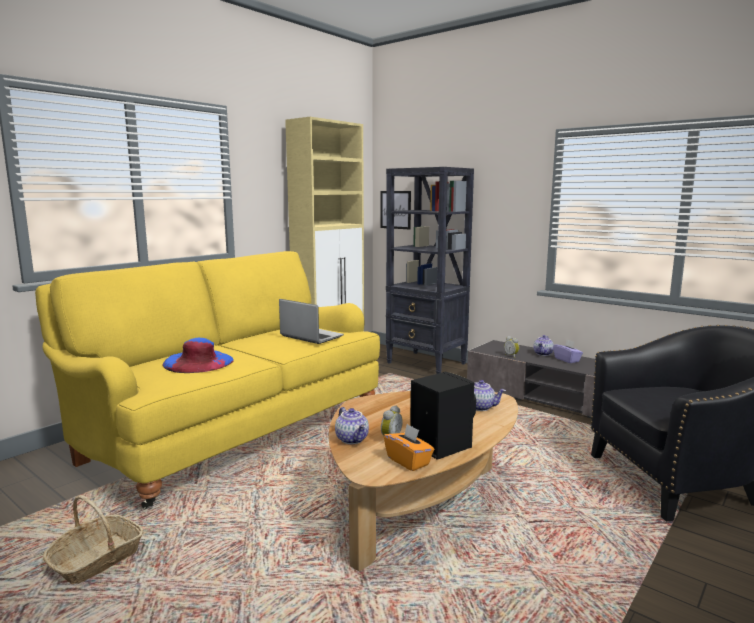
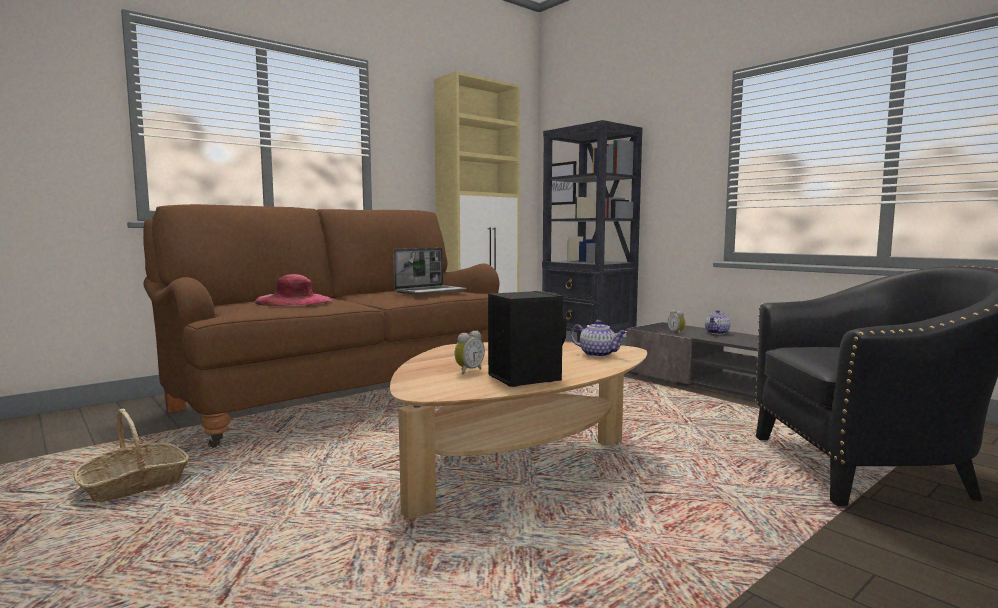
camera: 10 degrees right, 5 degrees down
(198, 362) = (293, 301): blue hat -> pink hat
(232, 431) = (343, 394): yellow sofa -> brown sofa
(310, 336) = (431, 291): laptop -> laptop turned 90 degrees clockwise
(353, 439) = (425, 369): teapot -> none
(408, 461) = (475, 386): orange tissue box -> none
(567, 360) = (745, 338): purple tissue box -> none

